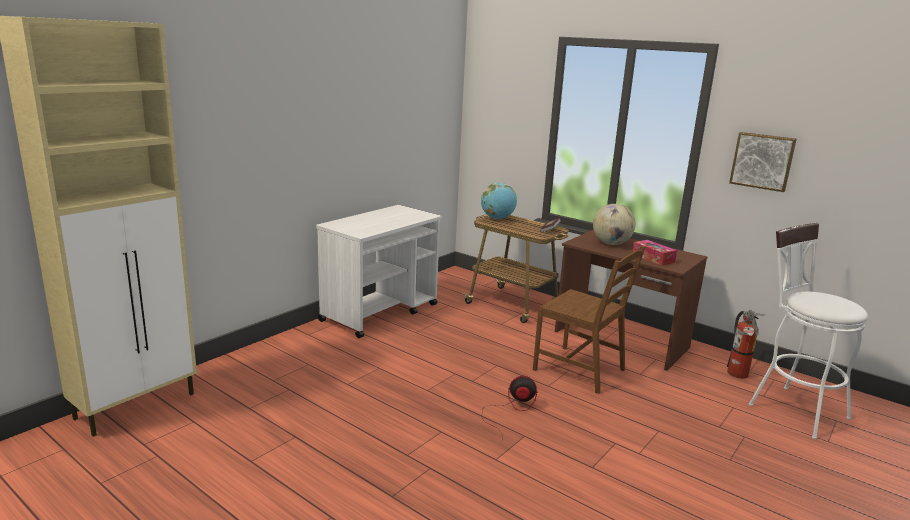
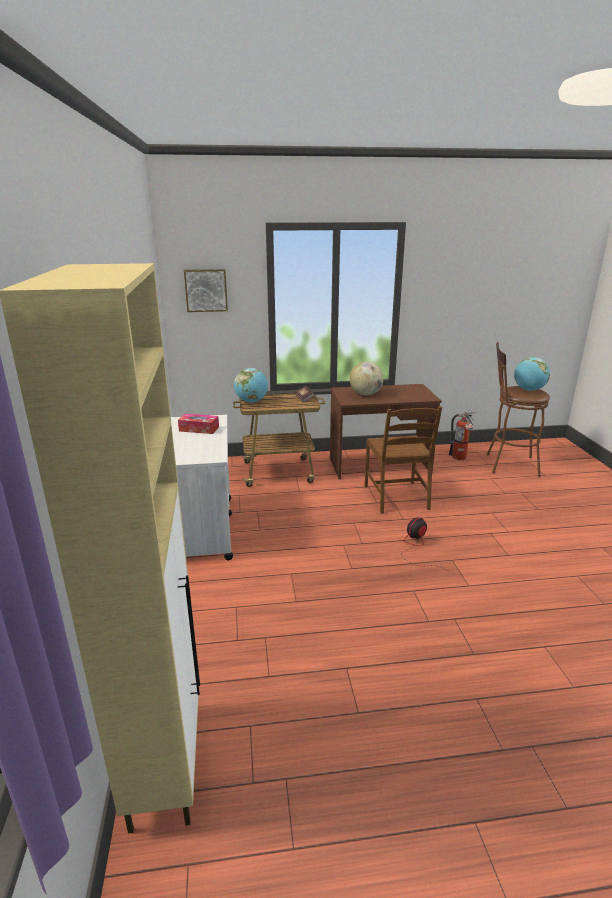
camera: 45 degrees left, 5 degrees up
(580, 369) = (397, 497): brown chair -> brown chair turned 90 degrees clockwise
(653, 258) = (407, 396): tissue box -> tissue box (199, 429)
(762, 161) = (443, 306): picture -> picture (206, 290)
(791, 407) = (506, 464): white stool -> brown stool
(834, 302) = (529, 390): none -> globe

